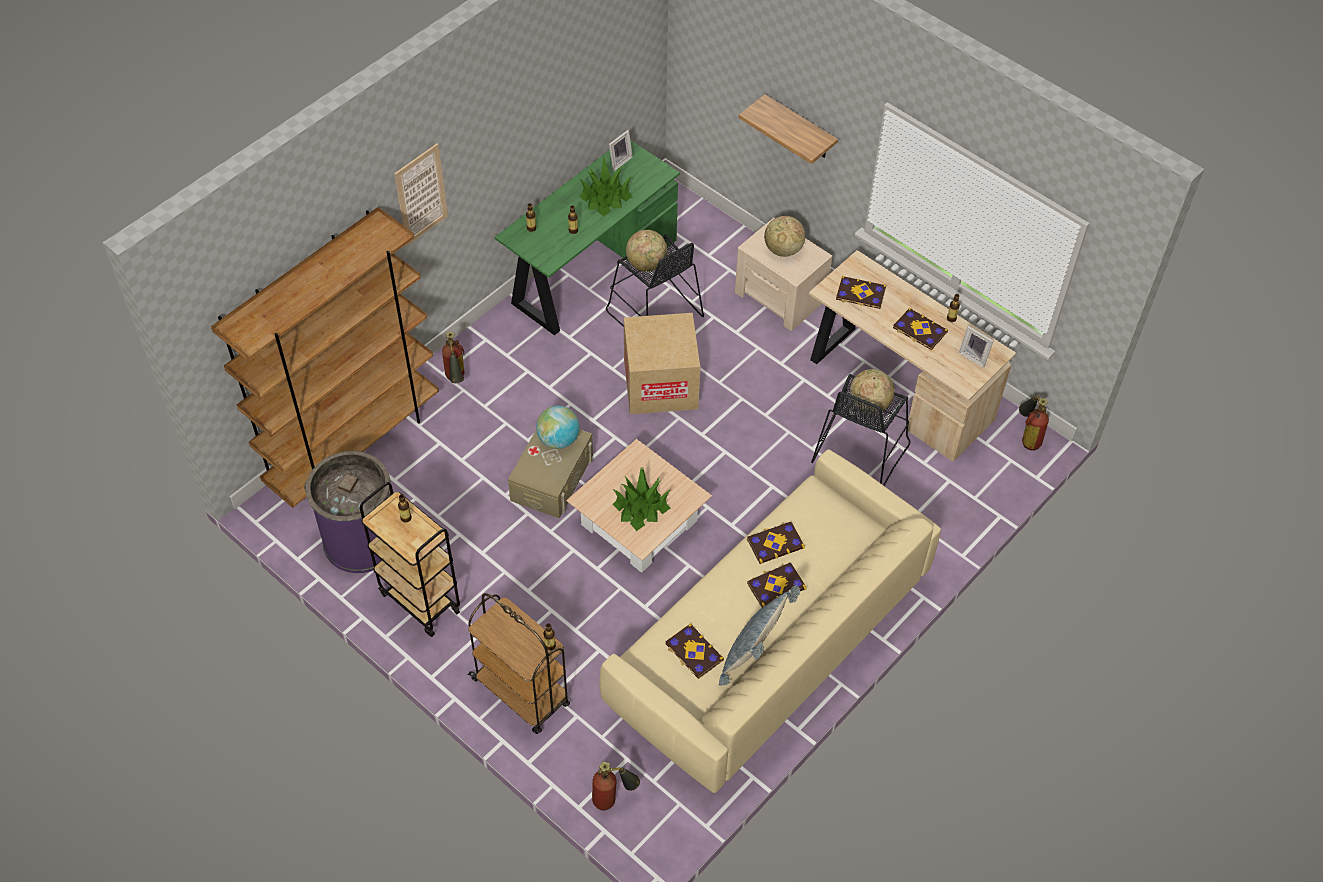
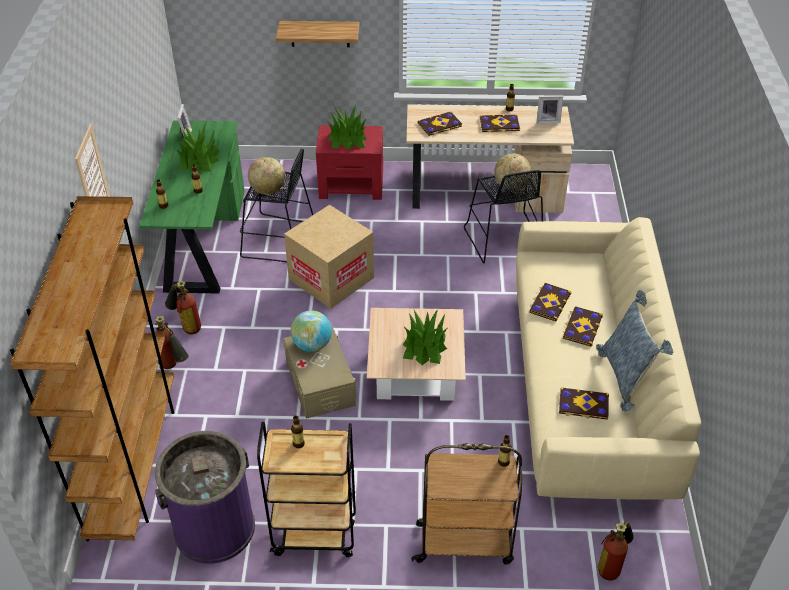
camera: 40 degrees left, 10 degrees down
(780, 296) = (352, 185): beige nightstand -> red nightstand
(783, 250) = (347, 139): globe -> potted plant
(1027, 437) = (586, 175): fire extinguisher -> fire extinguisher (186, 326)

